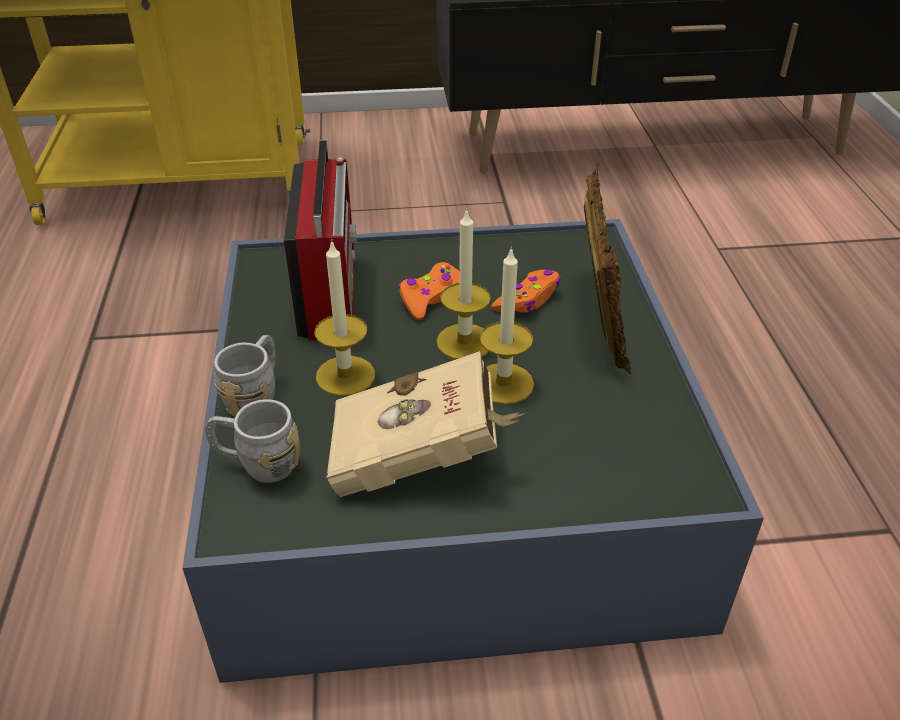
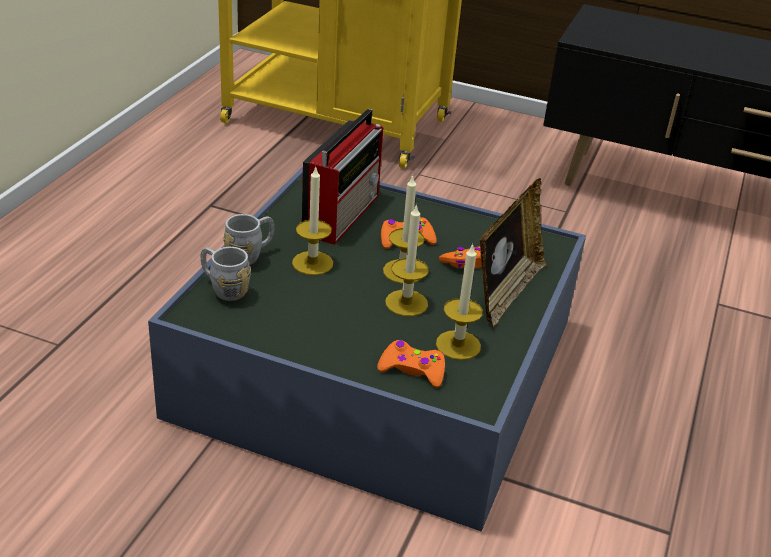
camera: 25 degrees right, 5 degrees down
(421, 459) = (319, 322): beige book -> none
(589, 475) = (412, 370): none -> orange game controller
(610, 415) = (458, 345): none -> candle

